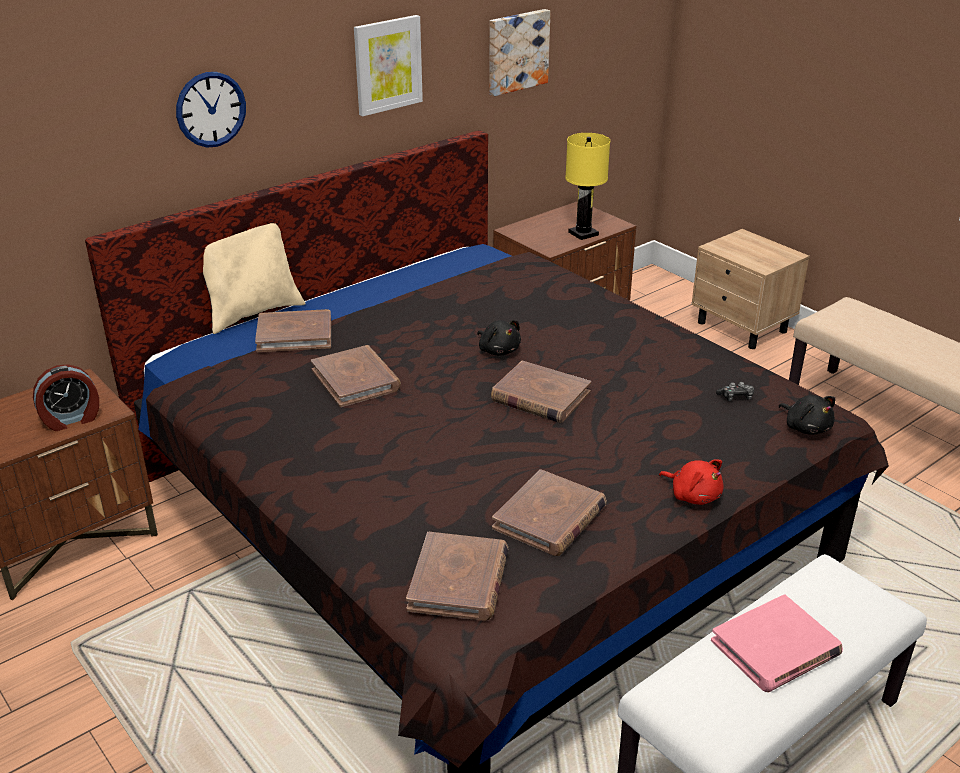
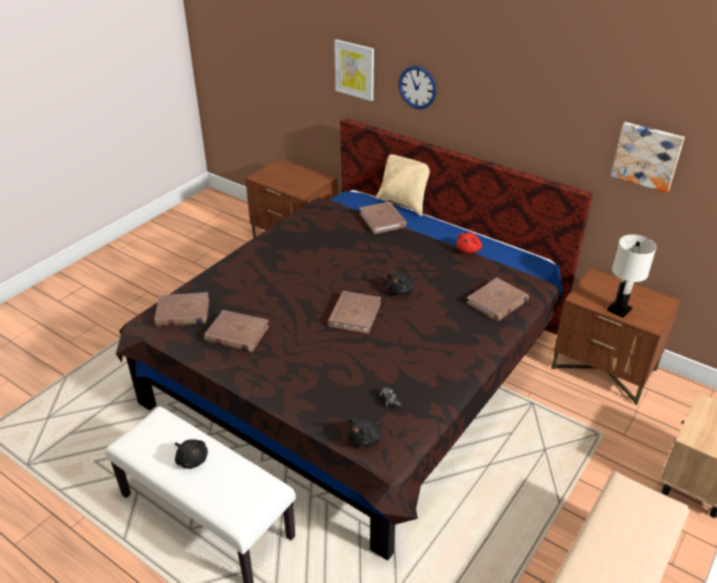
camera: 75 degrees right, 5 degrees up
(71, 419) = (292, 187): alarm clock -> none
(356, 380) = (345, 248): brown book -> brown book (497, 302)
(387, 65) = (532, 114): picture -> picture (355, 69)
(583, 234) = (618, 310): yellow table lamp -> white table lamp
(693, 495) = (271, 387): red plush toy -> red plush toy (469, 250)
(775, 648) = (191, 459): pink book -> black plush toy

